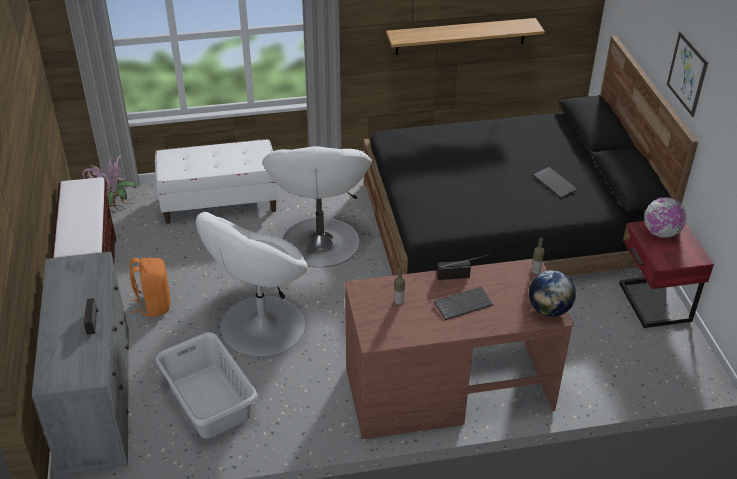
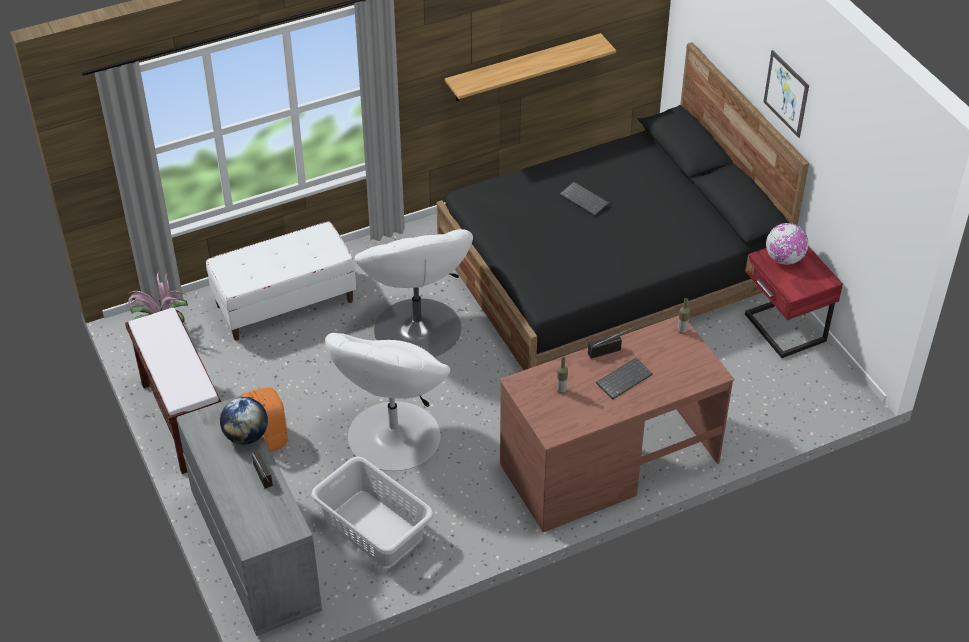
camera: 15 degrees left, 5 degrees up
(549, 310) = (707, 368): globe -> globe (246, 436)
(555, 183) = (664, 221): keyboard -> keyboard (585, 199)

